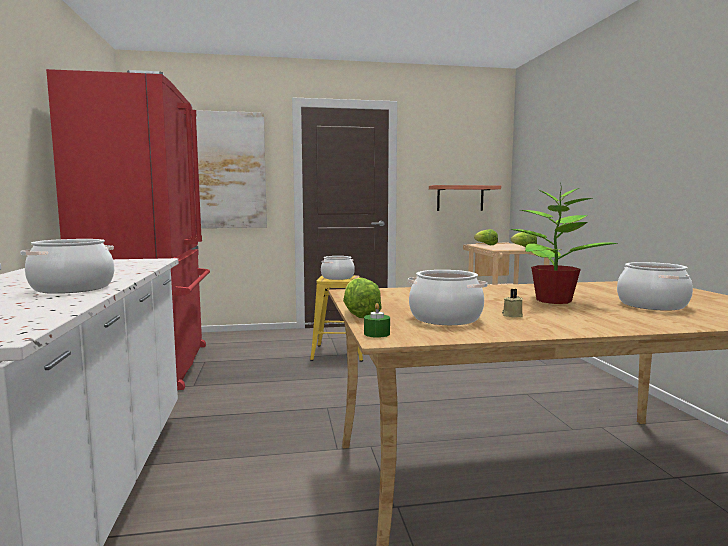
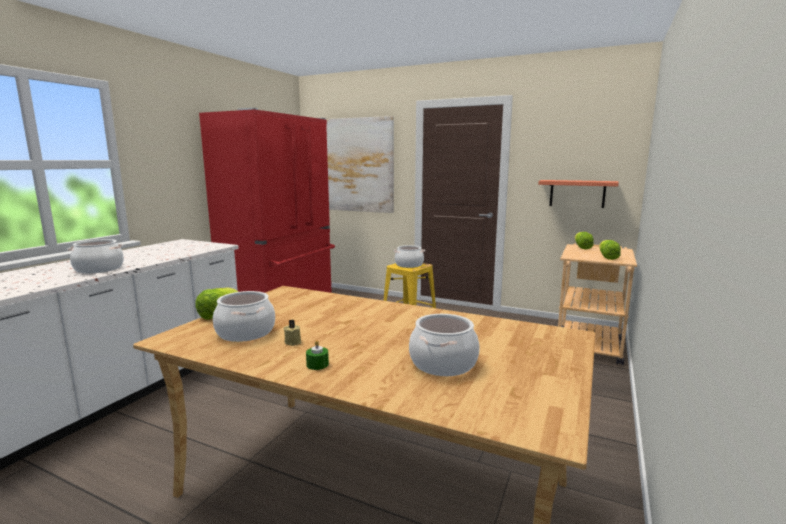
camera: 35 degrees right, 5 degrees up
(377, 334) = (170, 335): green candle -> green candle (317, 364)
(552, 300) = (381, 334): potted plant -> none

